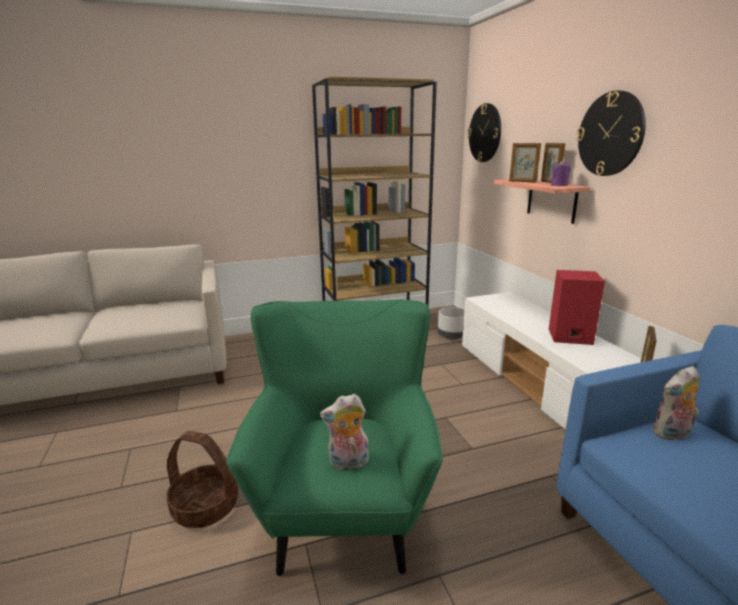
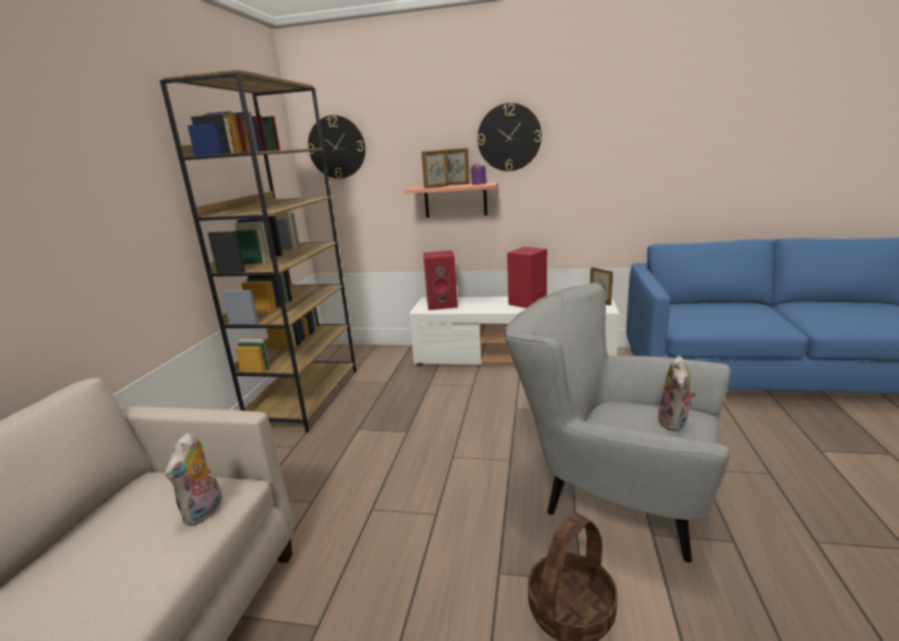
camera: 60 degrees left, 0 degrees up
(344, 506) = (610, 497): green armchair -> grey armchair
(452, 337) = (387, 364): grey planter -> none
(505, 303) = (443, 304): none -> red speaker
(672, 434) = (680, 312): plush toy -> plush toy (205, 512)

